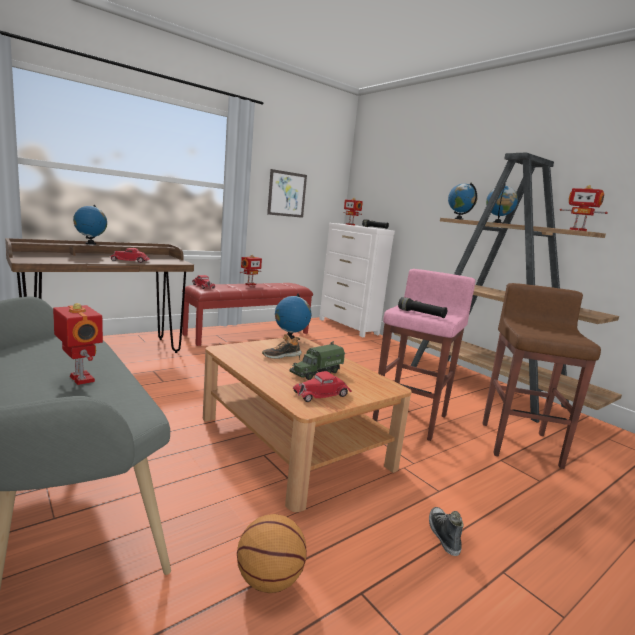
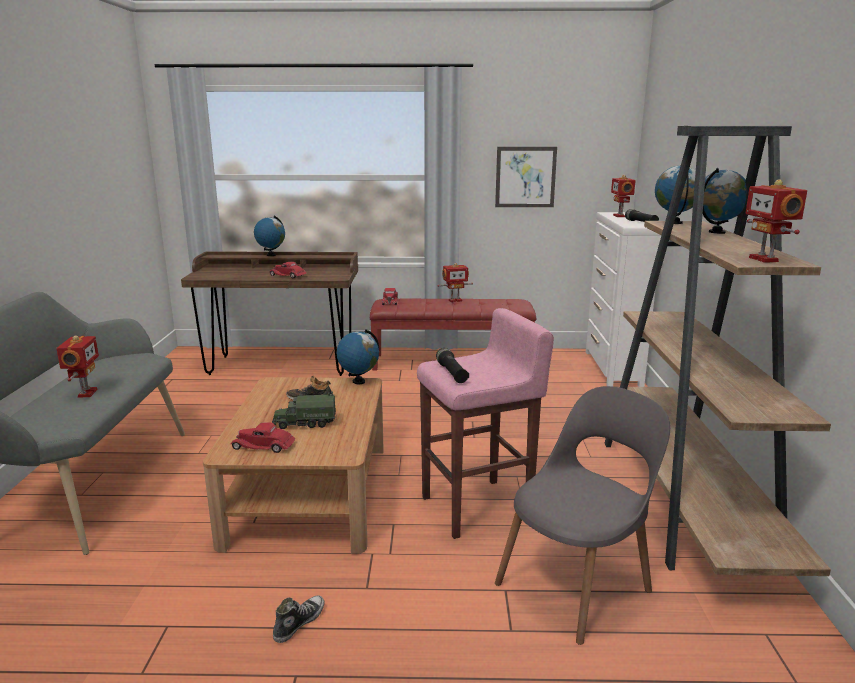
camera: 40 degrees right, 5 degrees up
(269, 580) = (129, 587): basketball -> none
(520, 443) = (577, 584): brown stool -> grey chair

